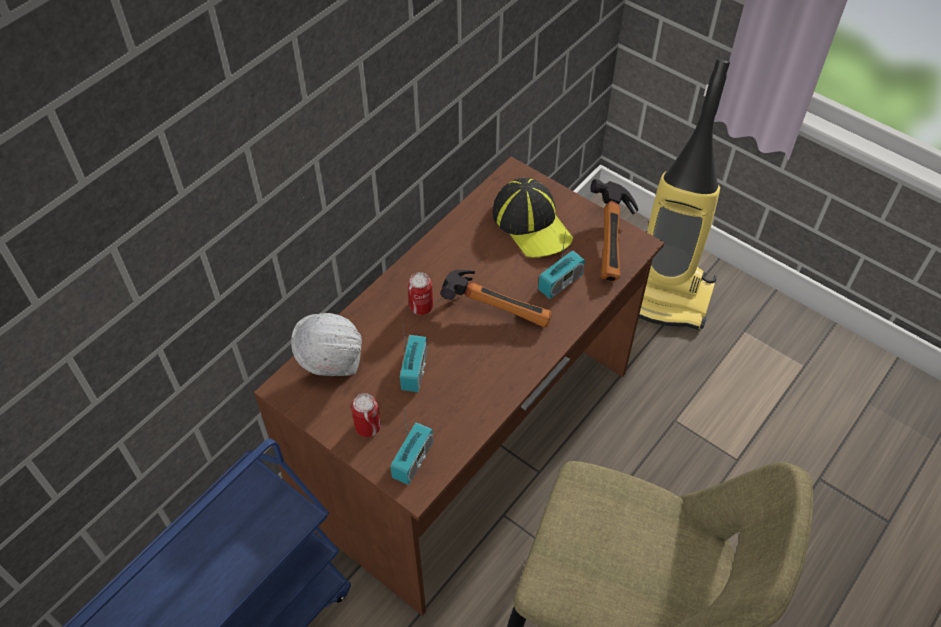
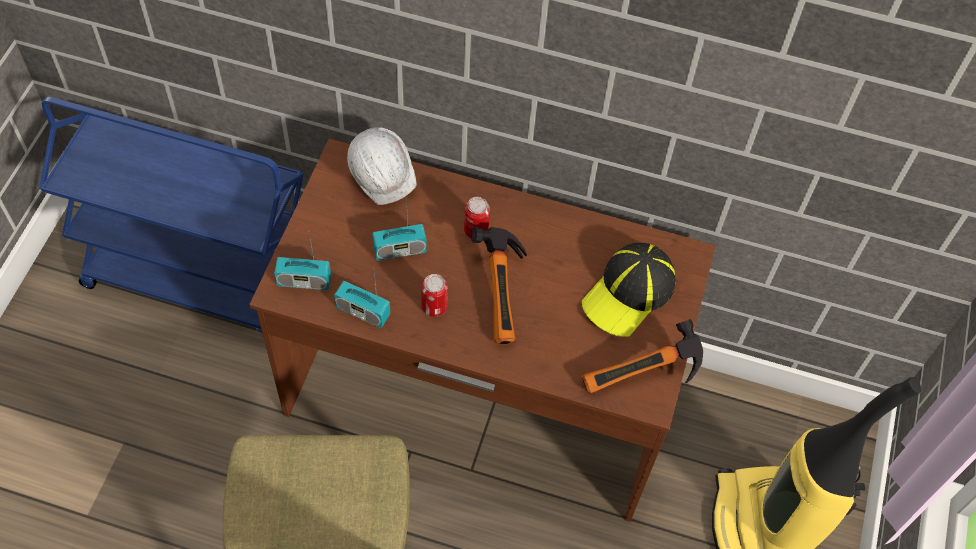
camera: 65 degrees right, 5 degrees up
(368, 427) = (325, 234): can -> can (434, 306)
(560, 283) = (562, 342): radio -> radio (363, 311)

